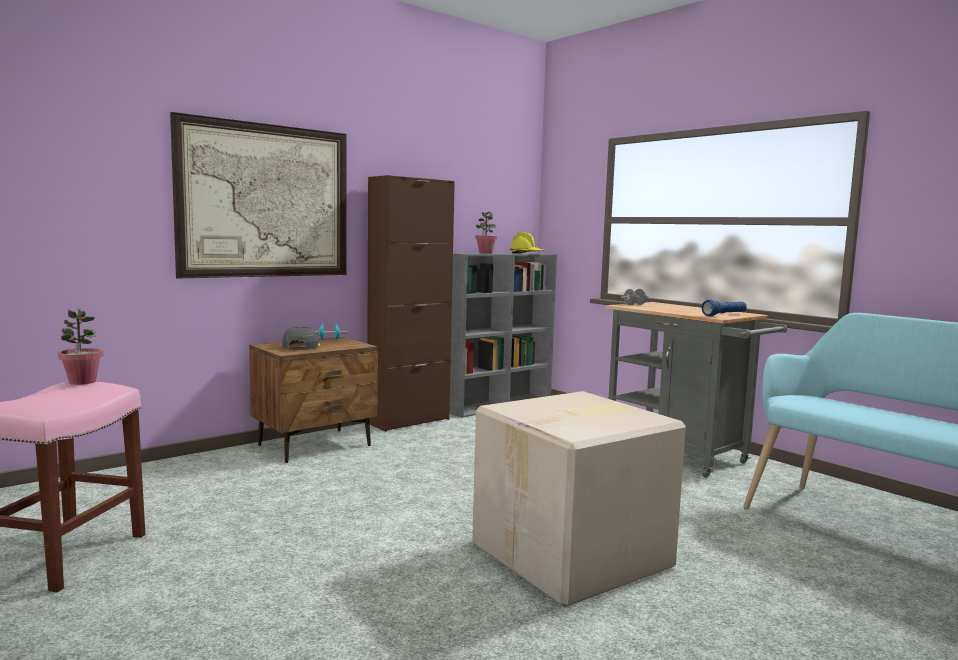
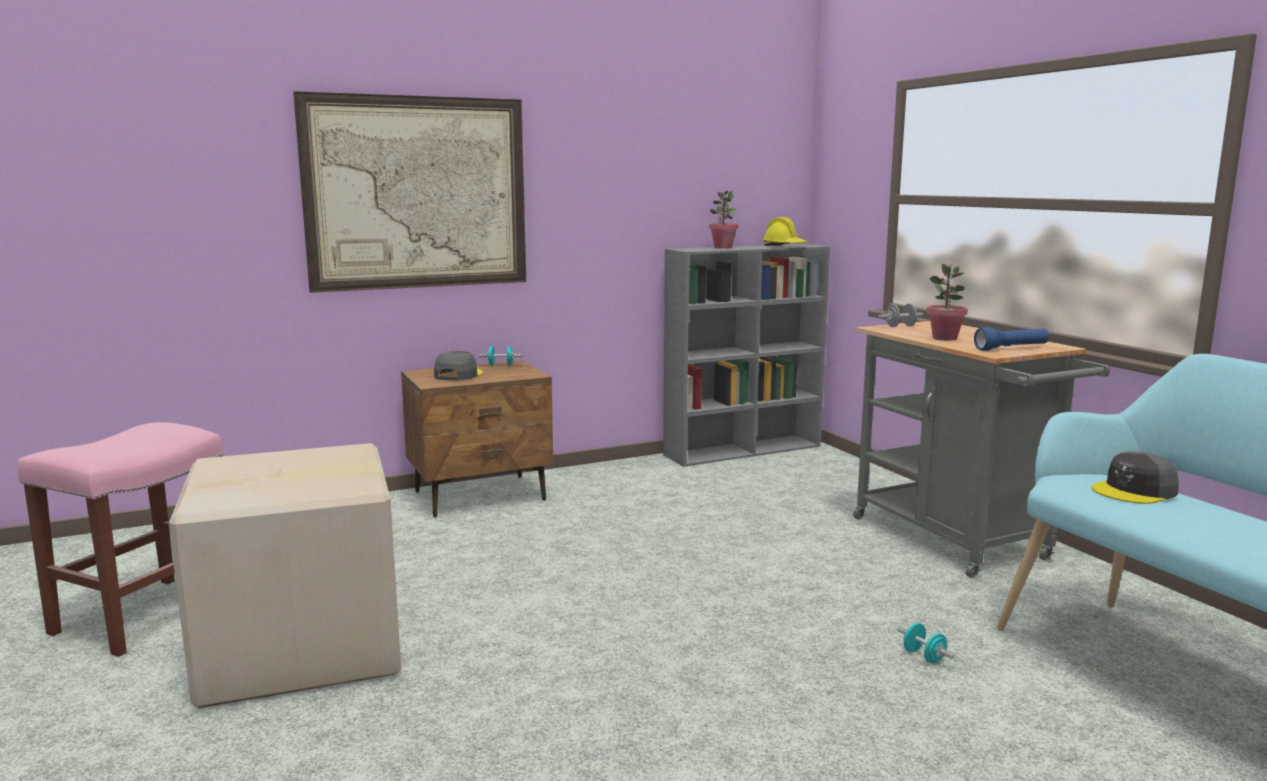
camera: 15 degrees right, 5 degrees up
(82, 382) = (162, 424): potted plant -> potted plant (944, 338)
(408, 421) = (612, 468): brown cabinet -> none
(574, 556) = (710, 676): cardboard box -> cardboard box (303, 648)
(709, 529) = (924, 656): none -> turquoise dumbbell
(834, 402) = (1134, 491): none -> grey cap

